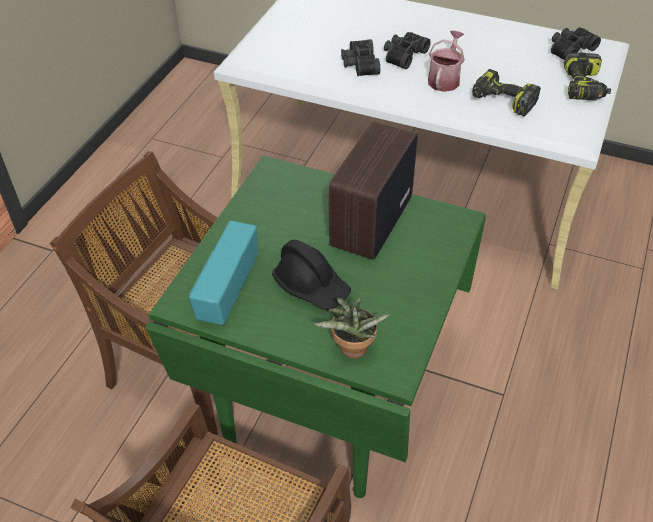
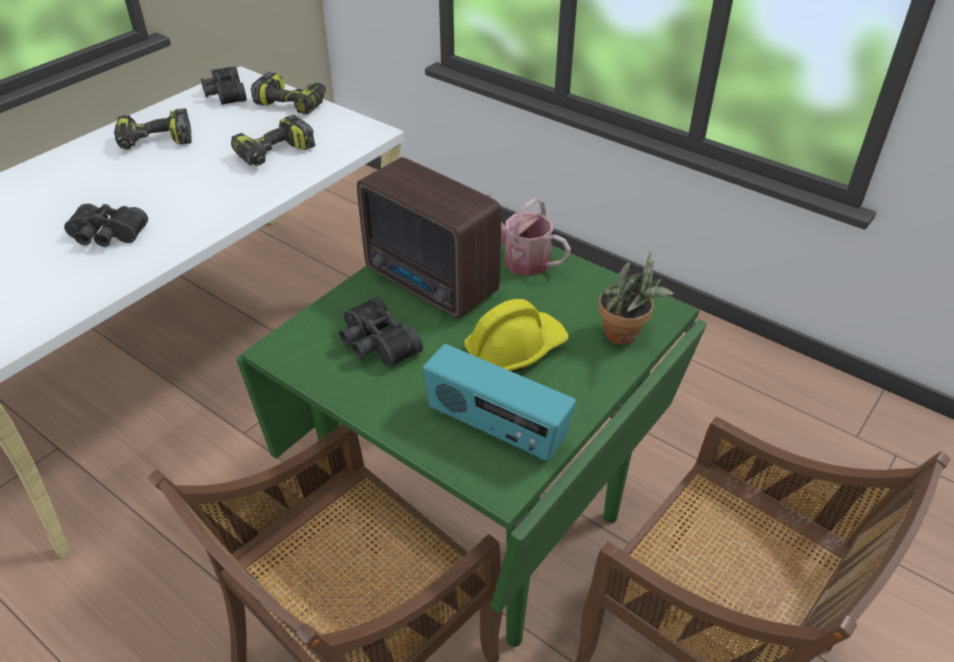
camera: 75 degrees left, 5 degrees down
(311, 286) = (515, 349): black hard hat -> yellow hard hat
(403, 55) = (123, 198): black binoculars -> black binoculars (375, 345)
(445, 79) = (201, 180): watering can -> watering can (520, 258)
(478, 43) = (155, 142): none -> power drill

